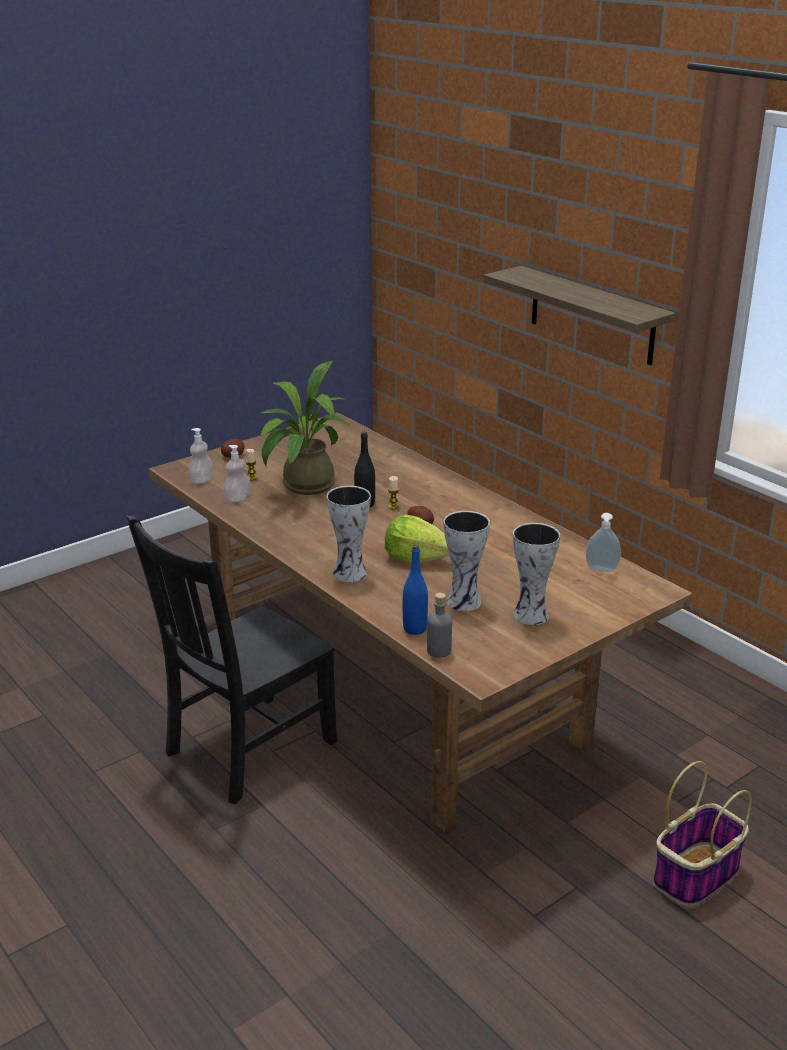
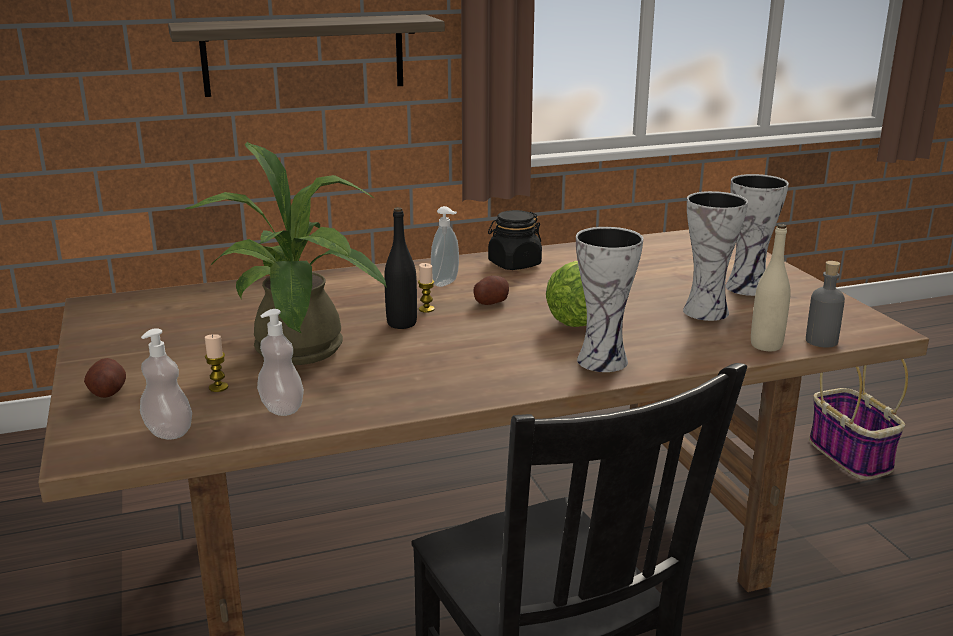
camera: 70 degrees left, 5 degrees down
(414, 629) = (766, 345): blue bottle -> beige bottle
(502, 520) = (514, 264): none -> black jar
(601, 570) = (660, 246): soap dispenser -> soap dispenser (447, 283)

